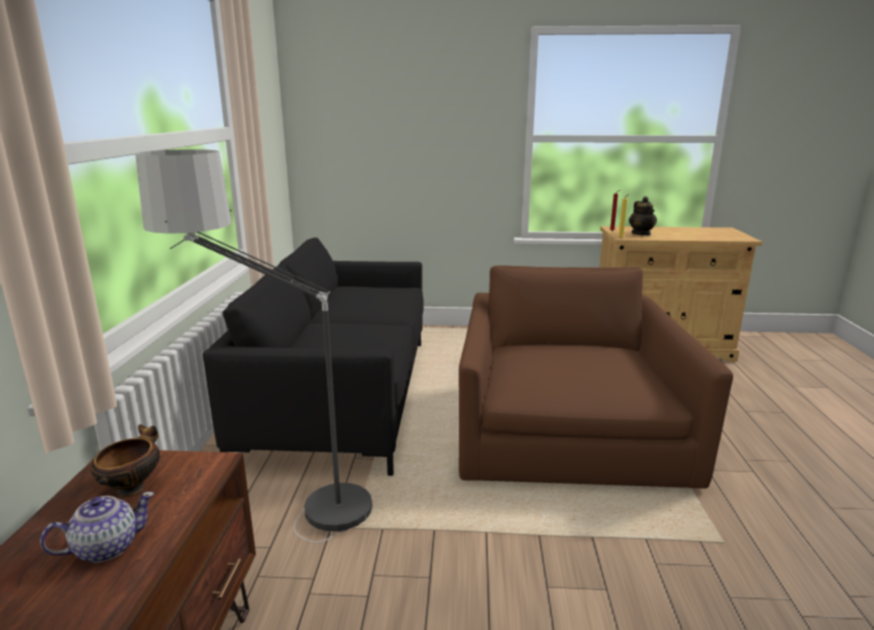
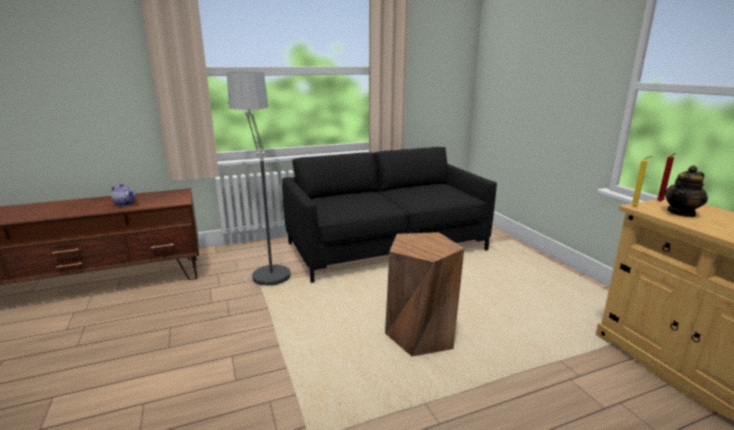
camera: 65 degrees right, 0 degrees up
(133, 487) = (162, 197): bowl -> none
(566, 432) = (420, 335): brown armchair -> brown stool

